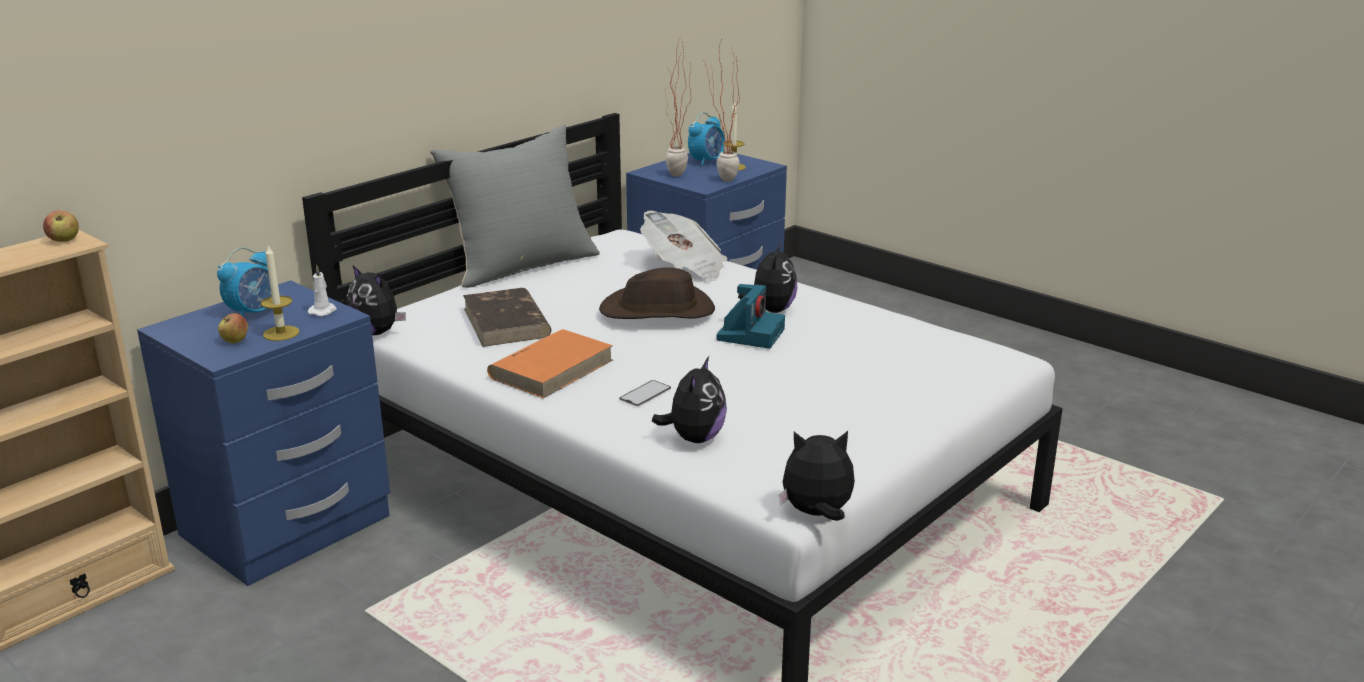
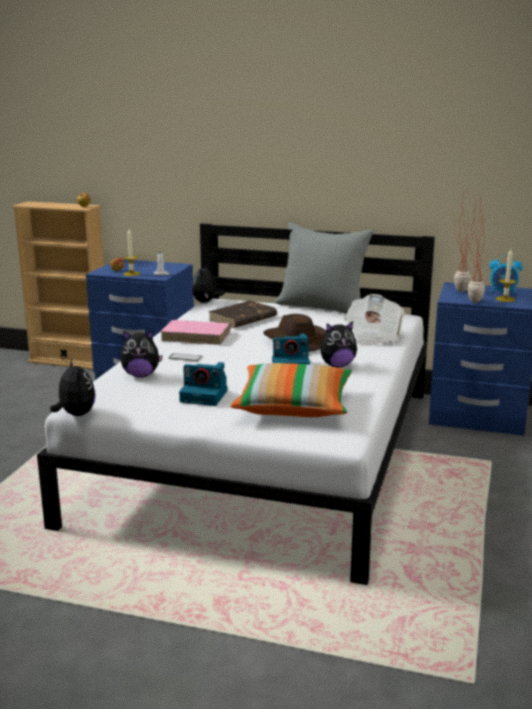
camera: 65 degrees right, 5 degrees down
(254, 313) = (148, 267): alarm clock -> none
(552, 368) = (196, 336): orange book -> pink book
(815, 408) = (205, 396): none -> camera
(892, 363) = (294, 407): none -> pillow

